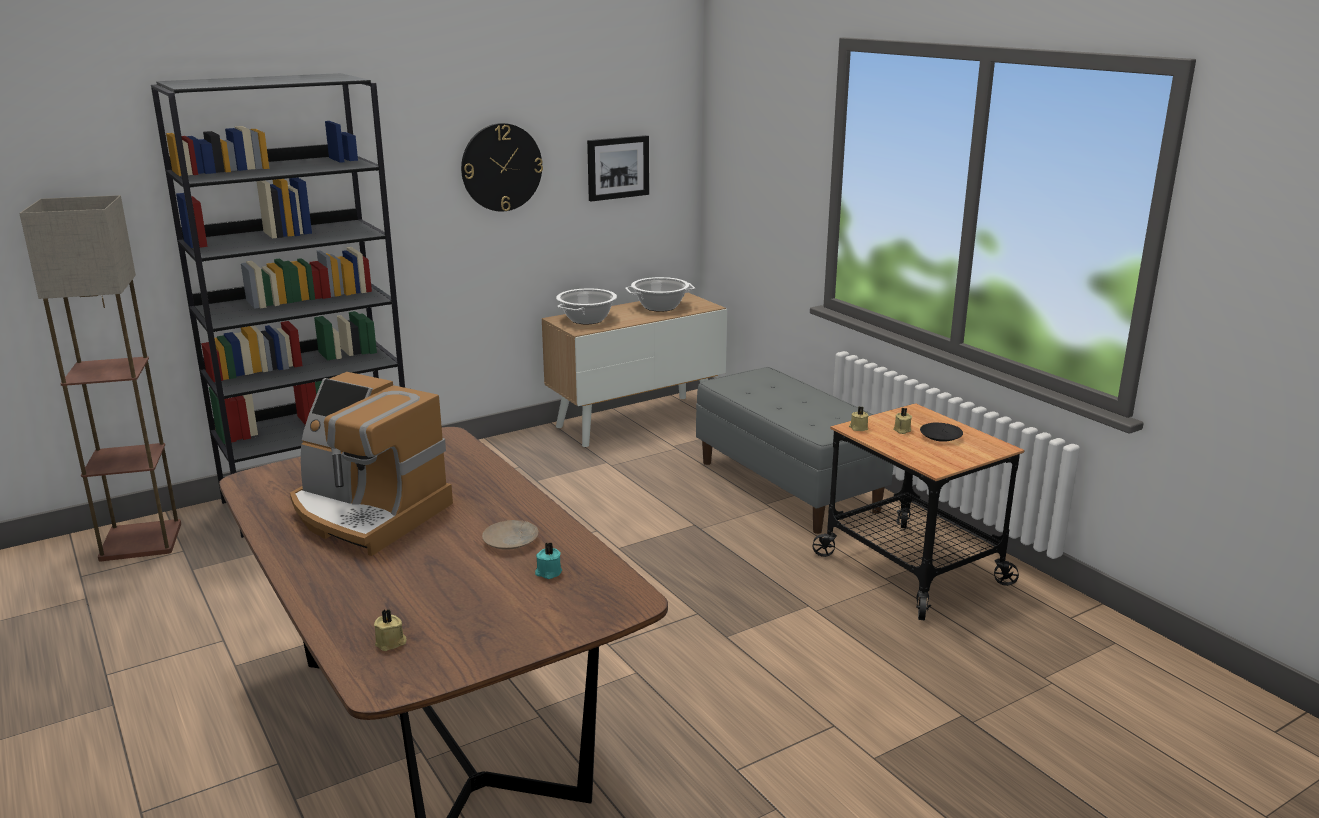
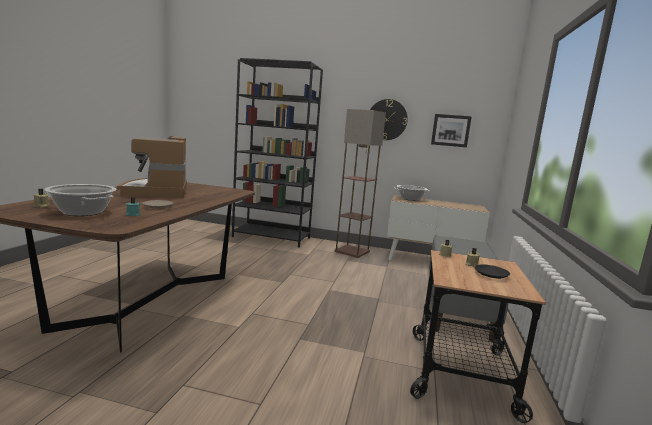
camera: 45 degrees right, 10 degrees down
(142, 540) = (210, 228): floor lamp -> floor lamp (352, 251)
(660, 307) = (455, 204): cooking pot -> cooking pot (82, 212)

